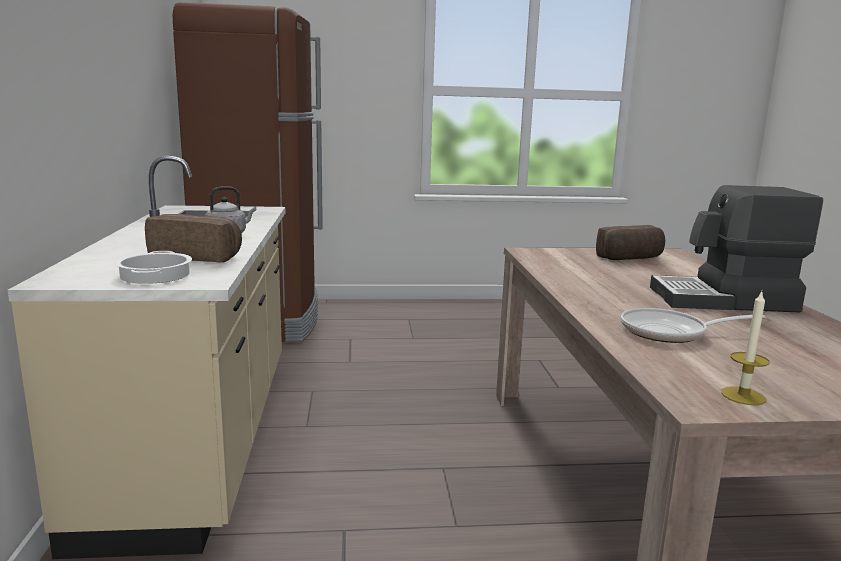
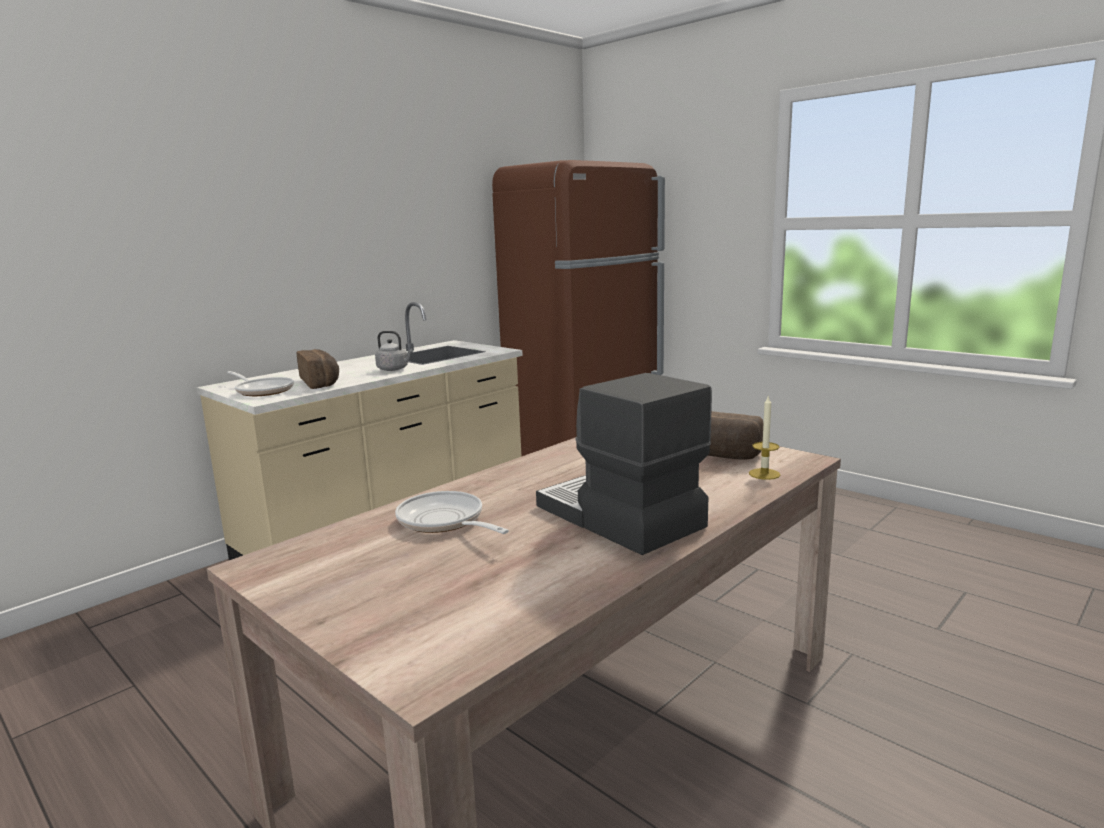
camera: 50 degrees right, 0 degrees up
(154, 275) = (262, 390): cooking pot -> frying pan
(743, 396) = (293, 576): candle -> candle (764, 474)

